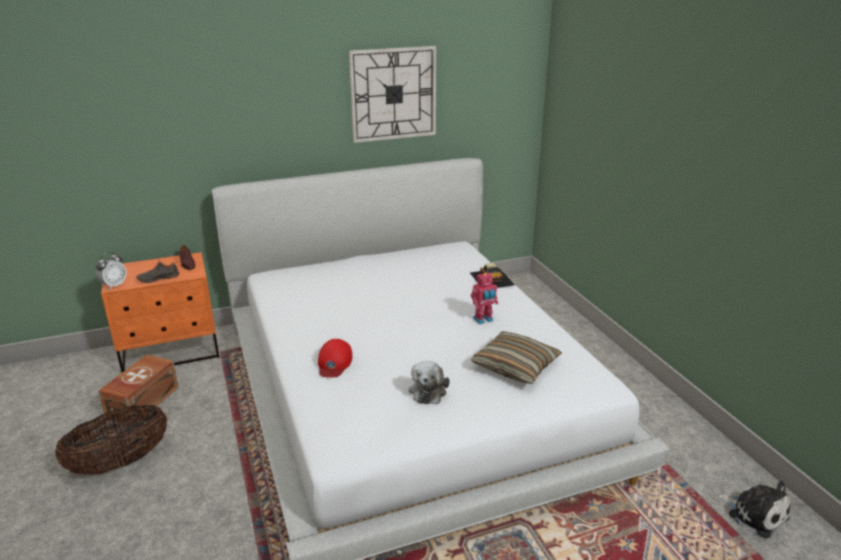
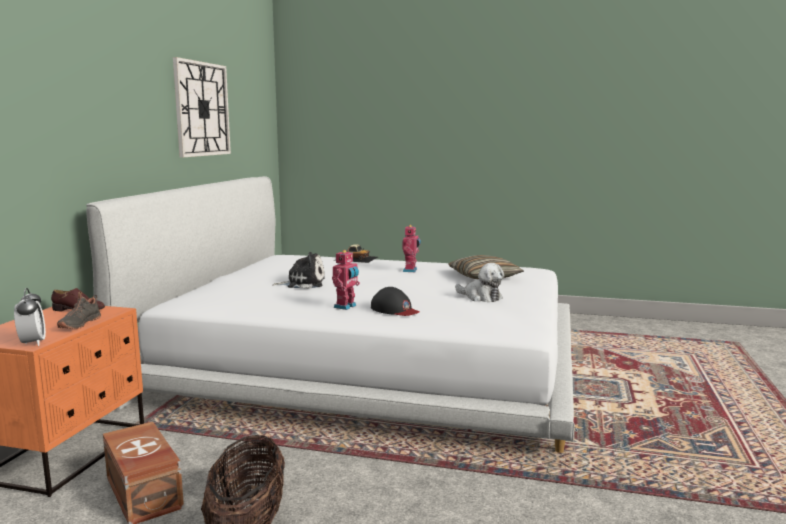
camera: 55 degrees left, 15 degrees down
(323, 338) = (346, 307): none -> toy robot
(334, 363) = (394, 310): red cap -> black cap
(754, 514) = (613, 326): plush toy -> plush toy (303, 283)

